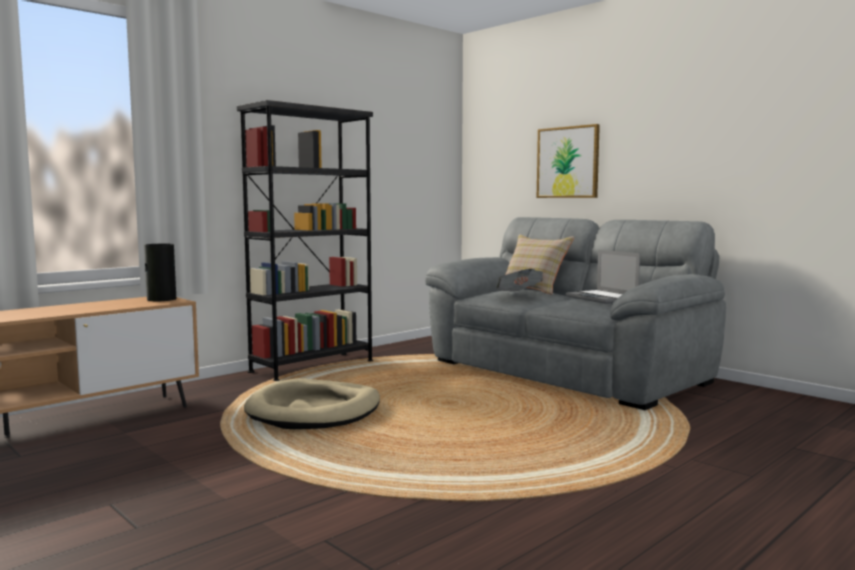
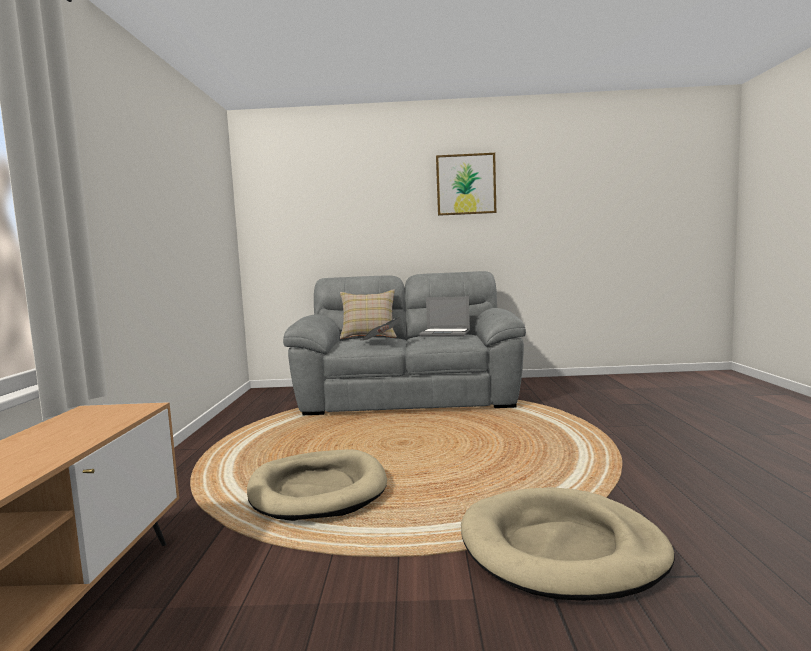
camera: 45 degrees left, 0 degrees up
(161, 299) = (108, 411): vase -> none
(312, 366) = (199, 454): black bookcase -> none
(342, 507) = (562, 549): none -> beige dog bed
(568, 162) = (357, 231): picture -> picture (466, 184)

